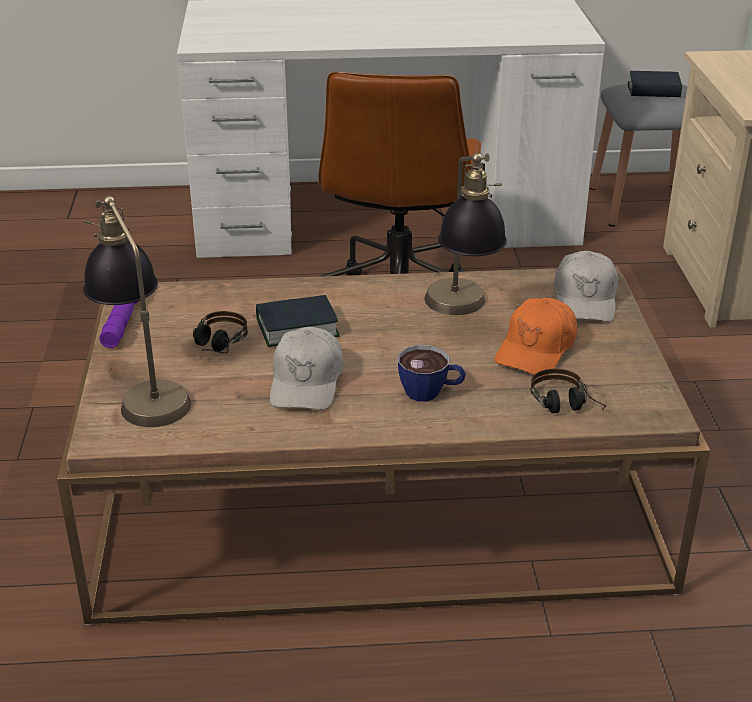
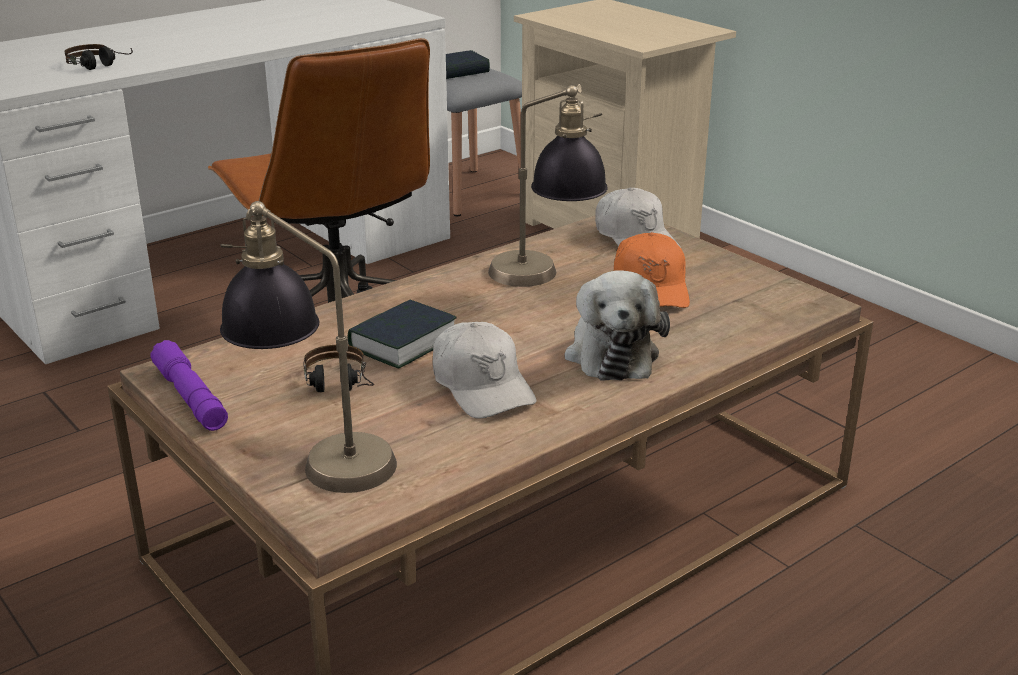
camera: 35 degrees left, 5 degrees down
(431, 392) = (611, 353): cup -> plush toy
(566, 408) = (741, 324): headphones -> headphones (101, 66)

